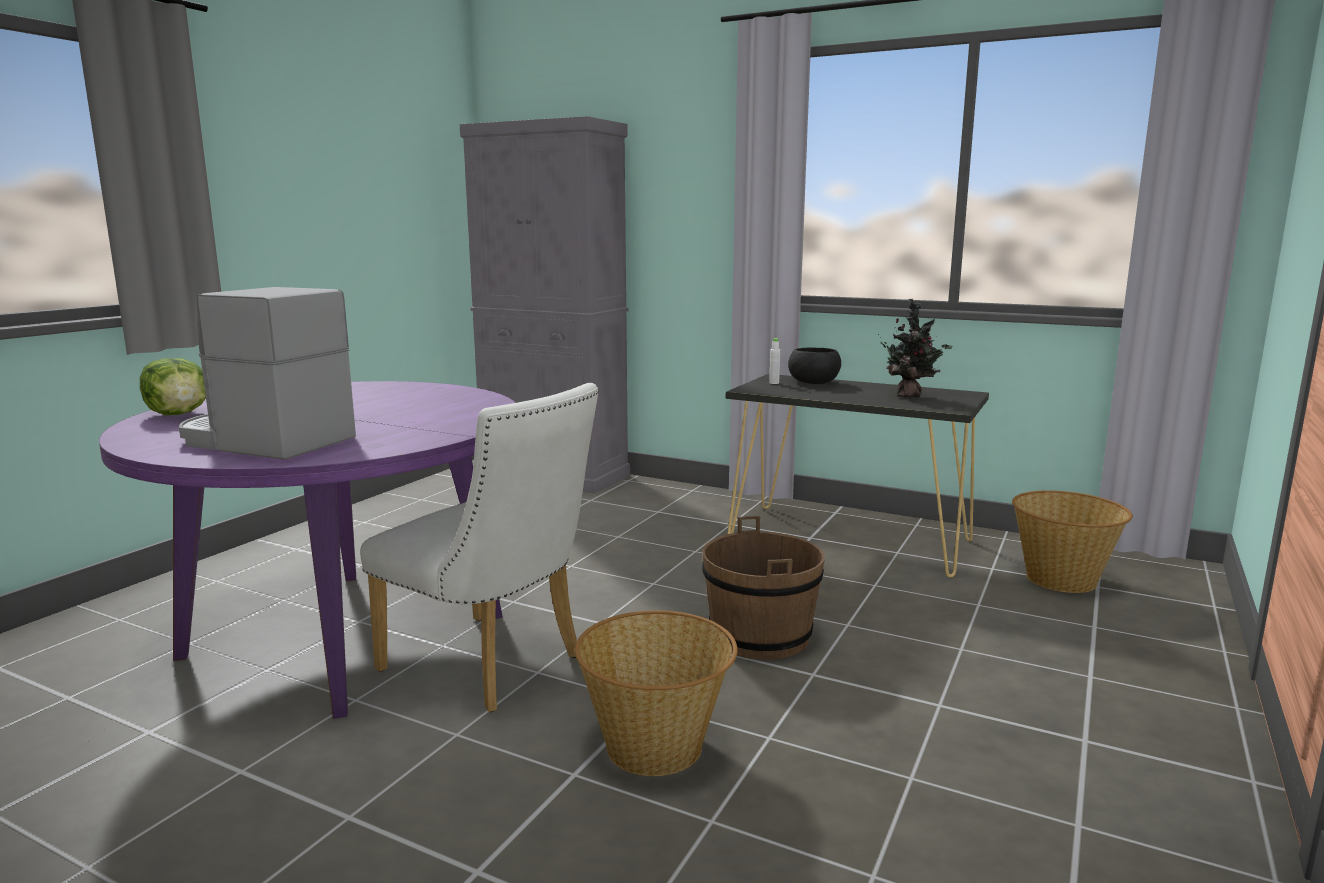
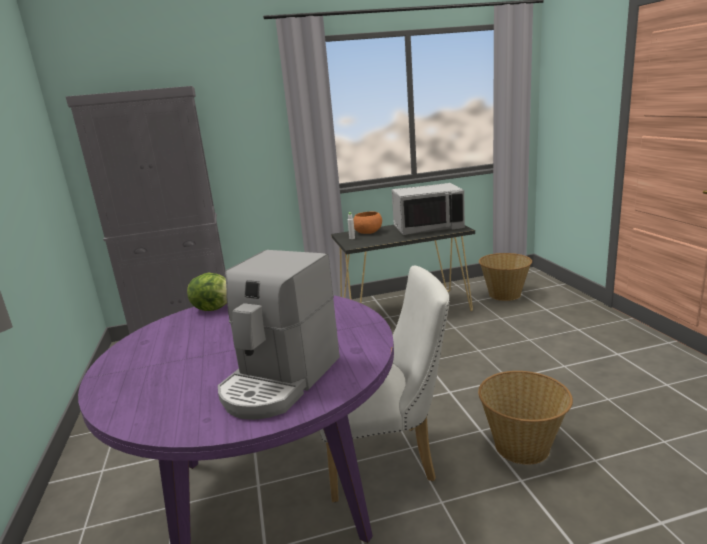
camera: 40 degrees left, 5 degrees up
(179, 414) = (126, 396): lettuce -> lettuce (214, 308)
(264, 441) = (280, 381): coffee machine -> coffee machine turned 45 degrees counterclockwise
(760, 637) = (461, 373): brown bucket -> none
(814, 382) = (368, 232): black bowl -> orange bowl
(910, 396) = (428, 227): potted plant -> grey microwave

